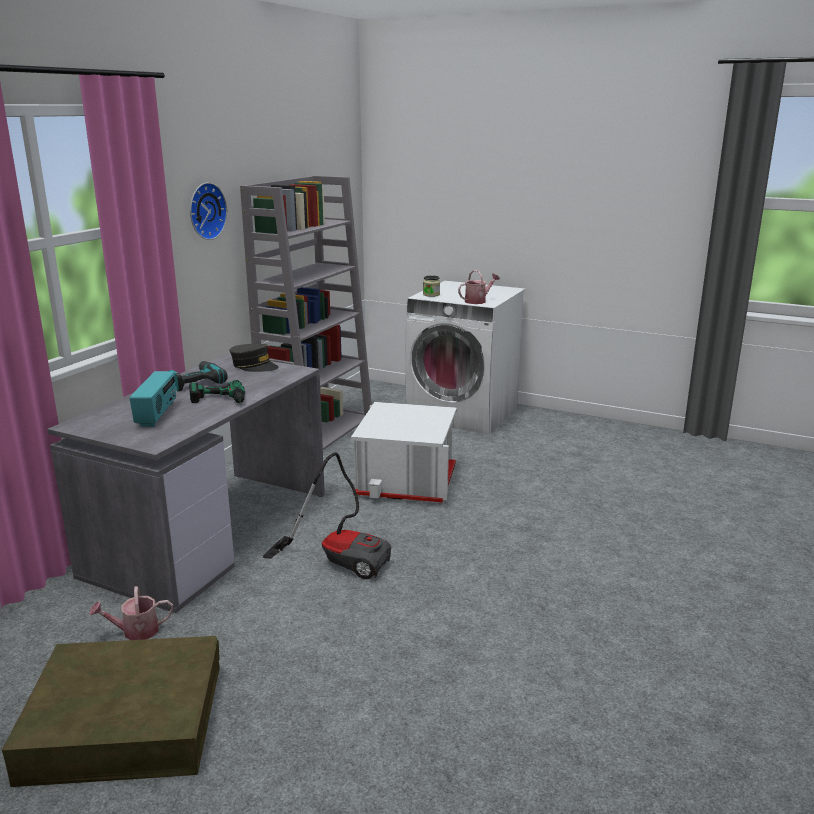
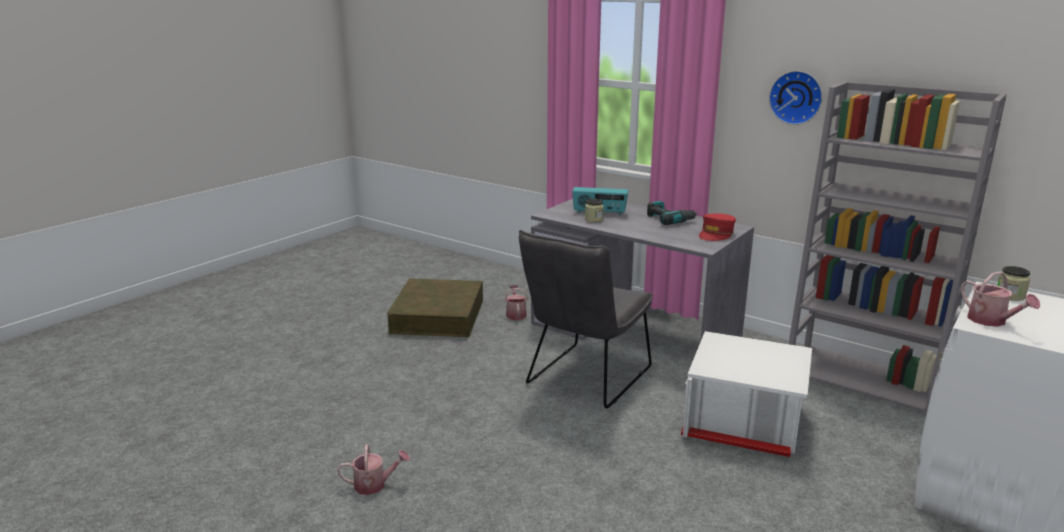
camera: 100 degrees right, 0 degrees up
(188, 417) = (593, 219): none -> jar
(218, 401) = (624, 226): power drill -> none
(254, 366) = (716, 234): grey cap -> red cap
(340, 559) = (584, 379): vacuum cleaner -> grey chair
(617, 676) = (375, 484): none -> watering can

